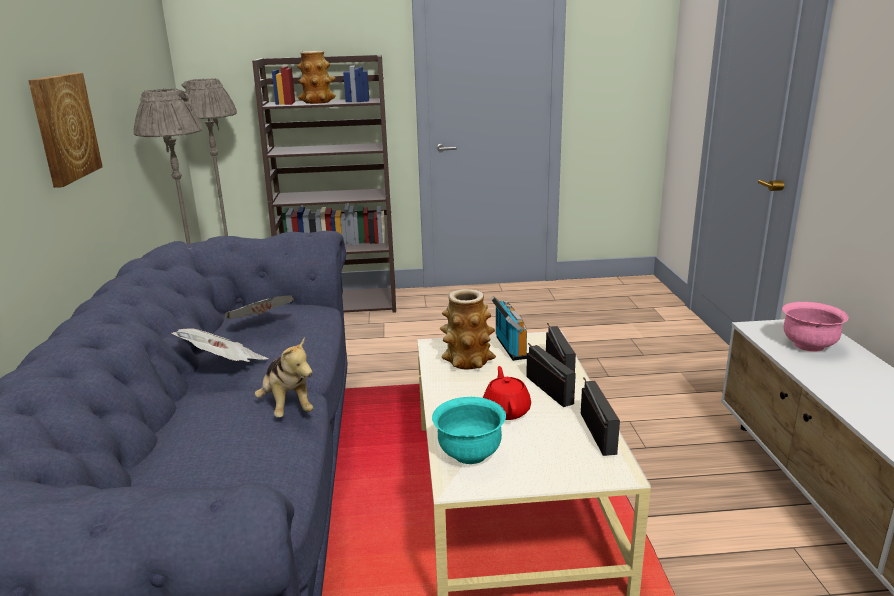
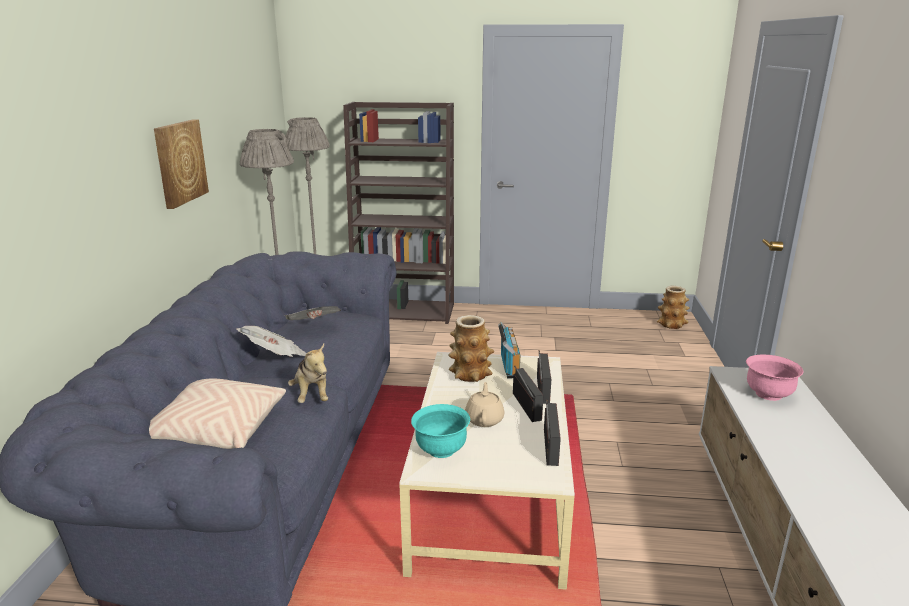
camera: 10 degrees right, 0 degrees up
(175, 467) = (217, 431): none -> beige pillow
(318, 102) = (396, 141): vase -> vase (671, 324)
(506, 410) = (484, 419): red teapot -> beige teapot

